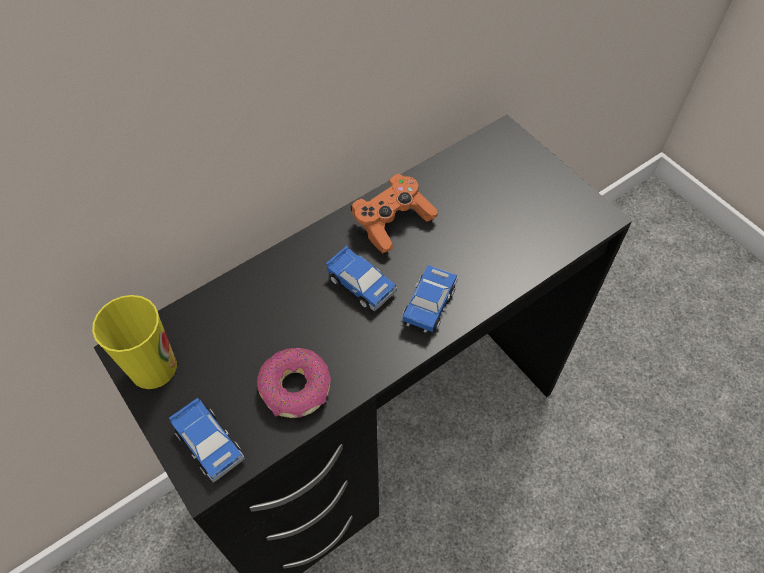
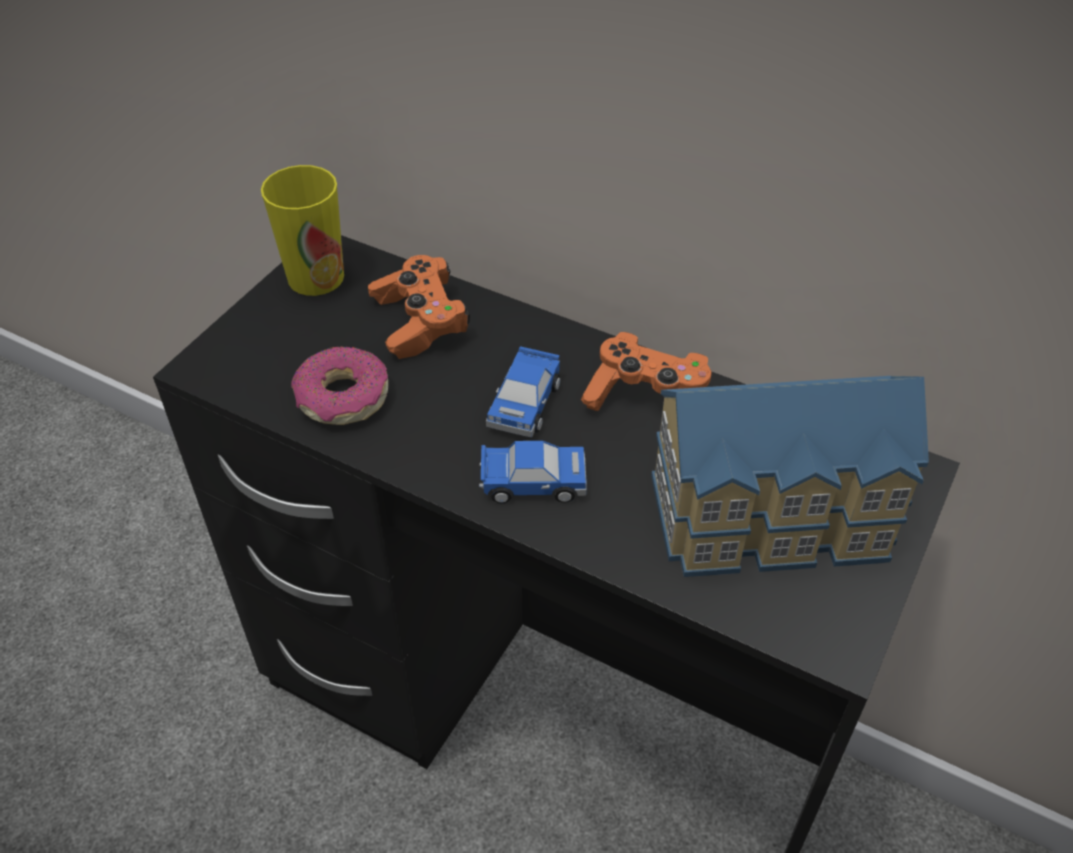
camera: 65 degrees right, 10 degrees down
(209, 443) = (242, 354): toy car -> none
(247, 316) = (420, 321): none -> orange game controller
(510, 204) = (775, 520): none -> toy house

